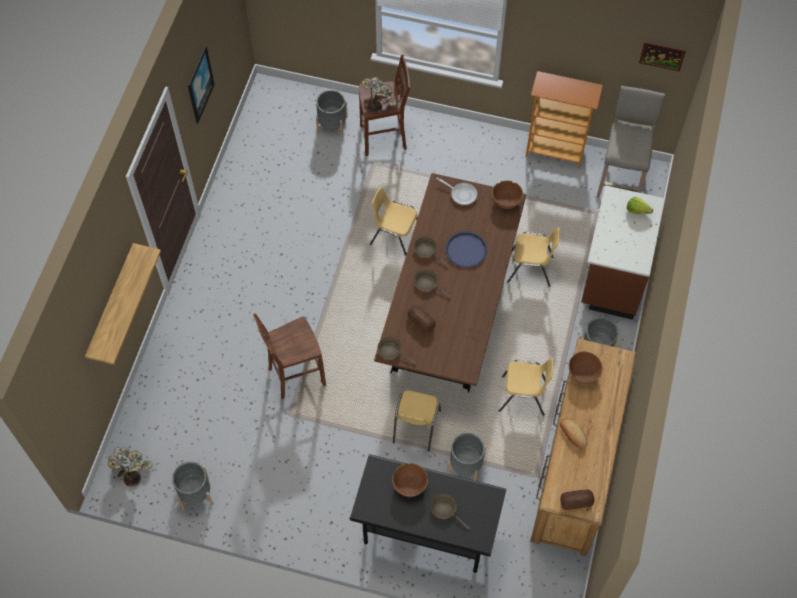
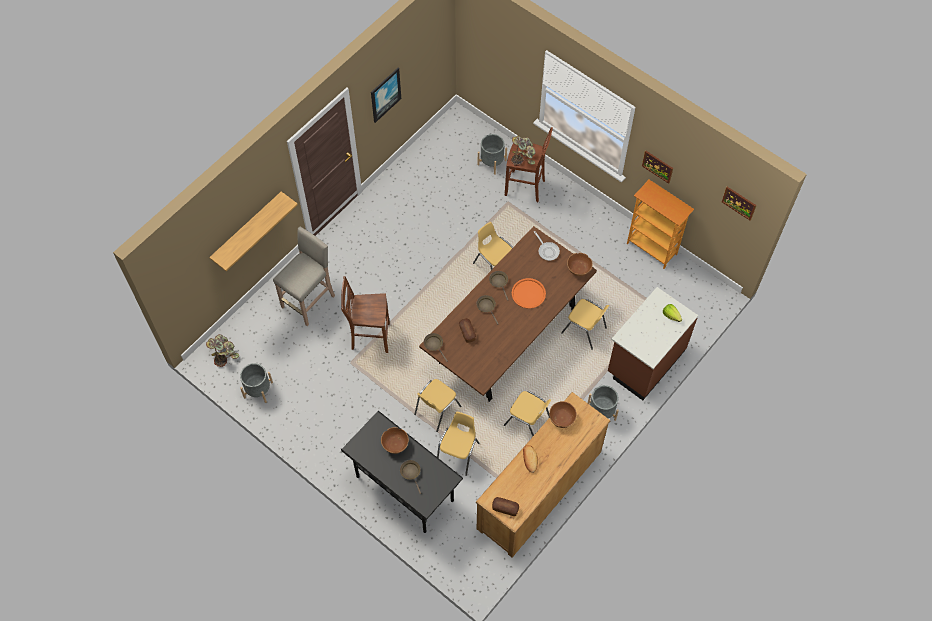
camera: 25 degrees right, 0 degrees up
(465, 465) = (458, 453): grey planter -> yellow chair
(466, 250) = (528, 294): blue tray -> orange tray
(547, 51) = (657, 166): none -> picture
(621, 178) = (692, 290): beige stool -> beige stool (309, 301)

